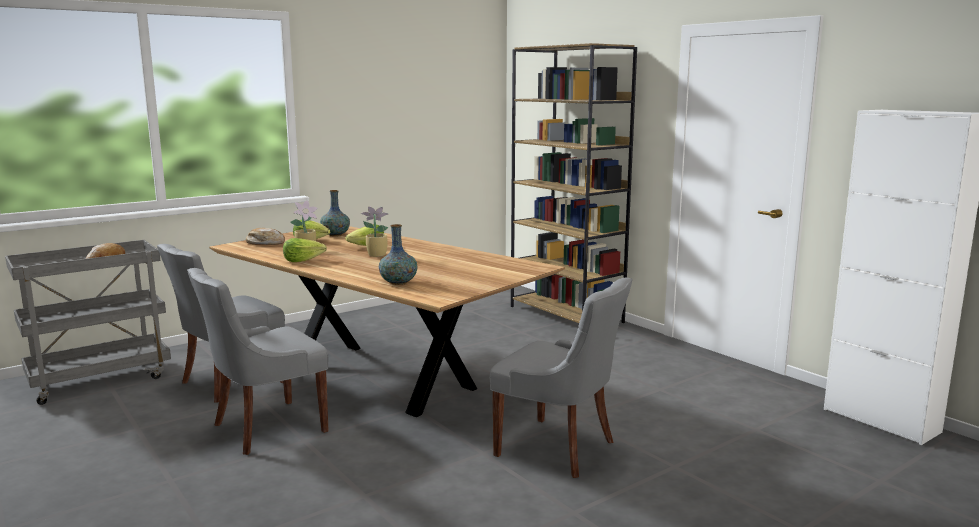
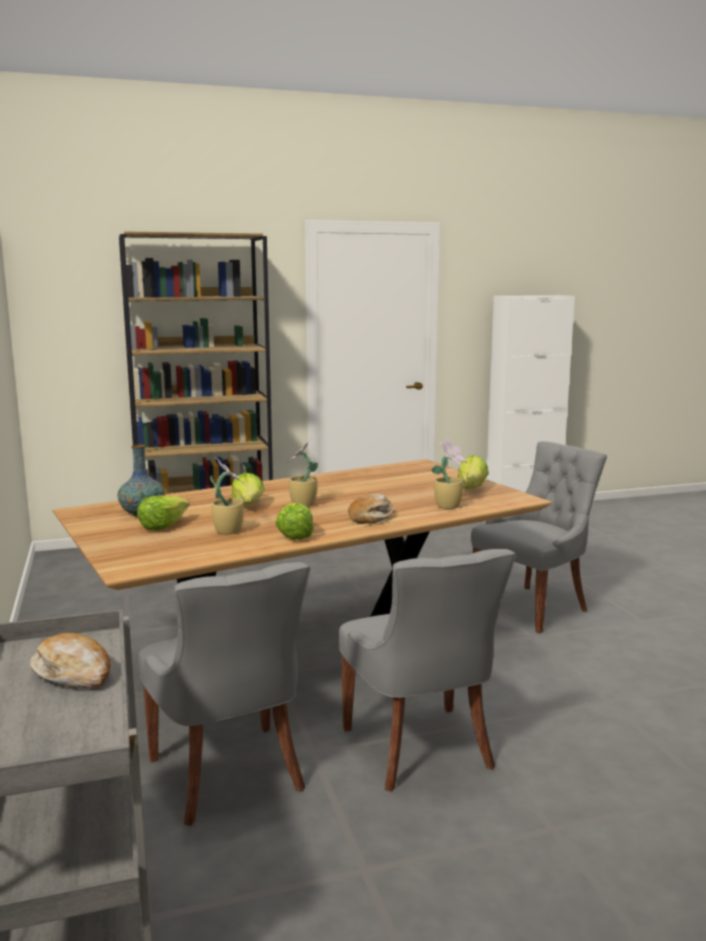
camera: 70 degrees left, 0 degrees up
(265, 243) = (140, 549): bread -> bread (371, 517)
(398, 282) = (449, 506): vase -> potted plant
(460, 284) = (471, 489): none -> lettuce

